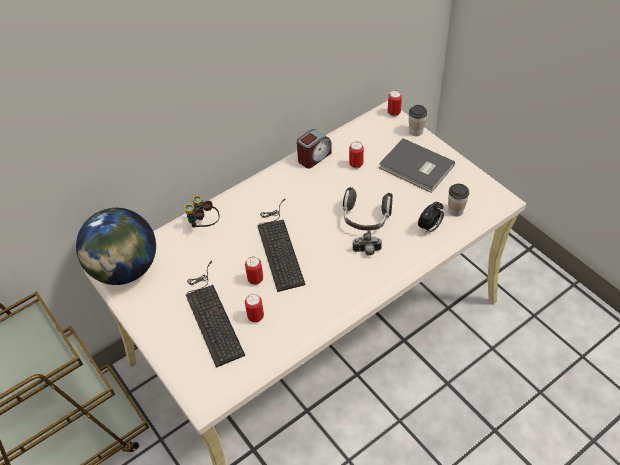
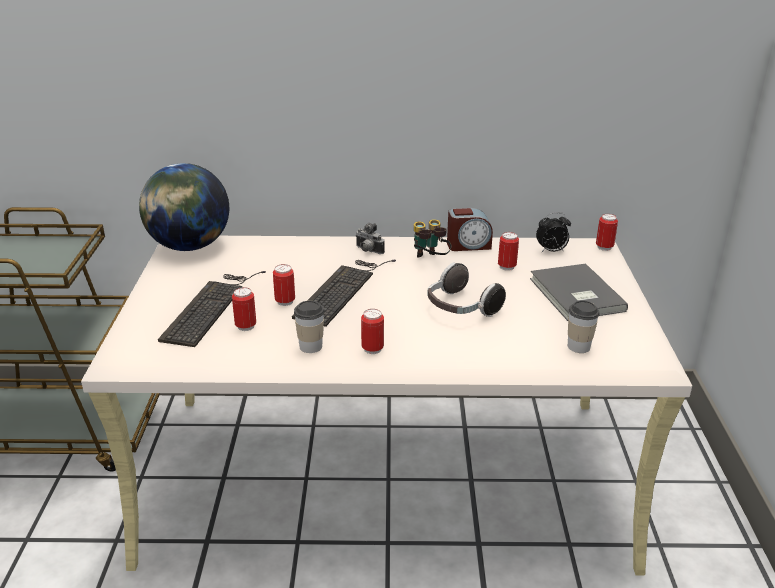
camera: 35 degrees right, 20 degrees down
(204, 226) = (295, 248): binoculars -> binoculars (429, 260)
(351, 285) = (372, 349): none -> can
(367, 251) = (426, 332): camera -> camera (368, 251)
(416, 131) = (613, 269): cup -> cup (310, 346)
(429, 228) = (526, 346): alarm clock -> alarm clock (551, 251)

